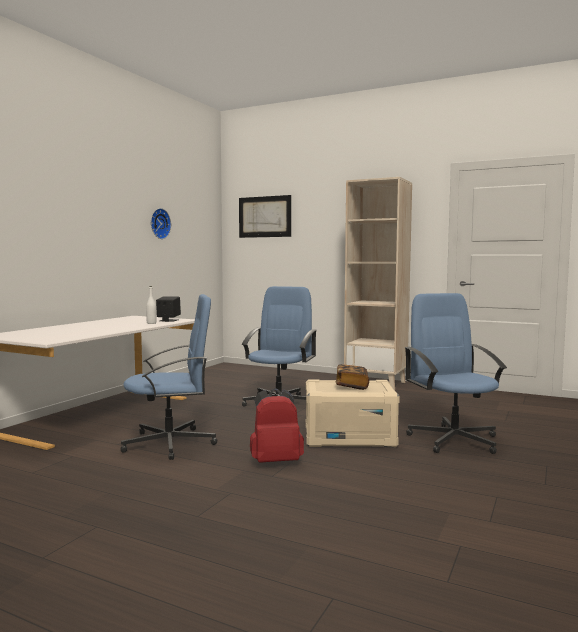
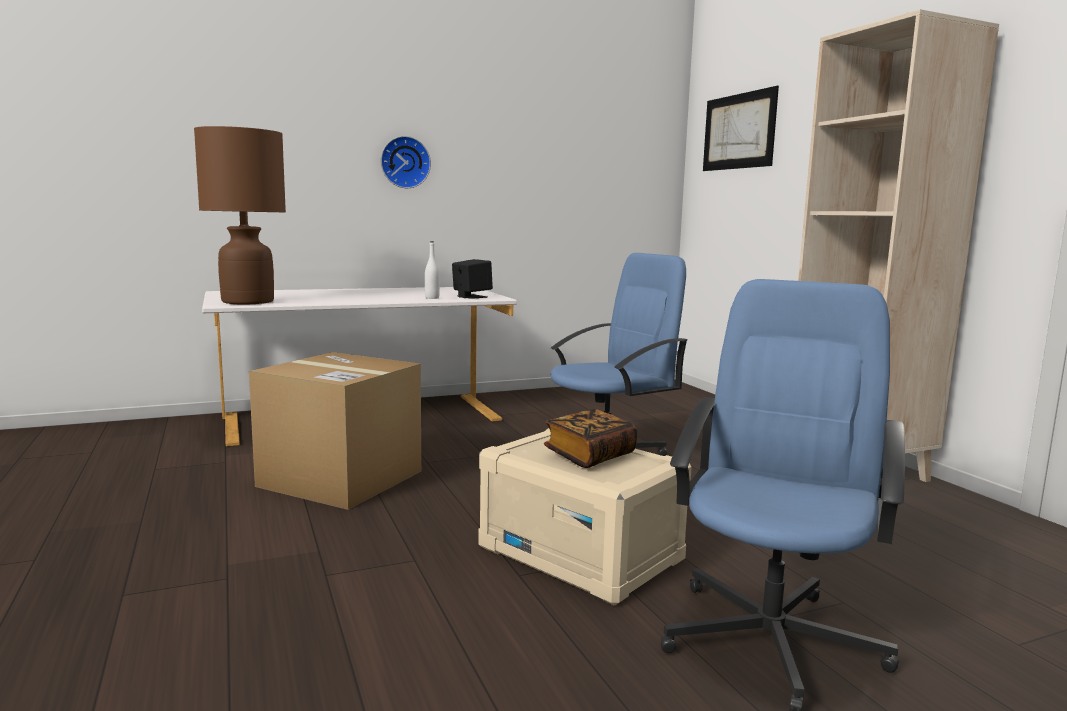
camera: 40 degrees right, 5 degrees up
(54, 338) = (247, 301): none -> brown table lamp
(159, 223) = (538, 149): wall clock -> wall clock (405, 162)
(171, 443) = (341, 478): blue office chair -> cardboard box
(275, 461) = (384, 553): red backpack -> none

